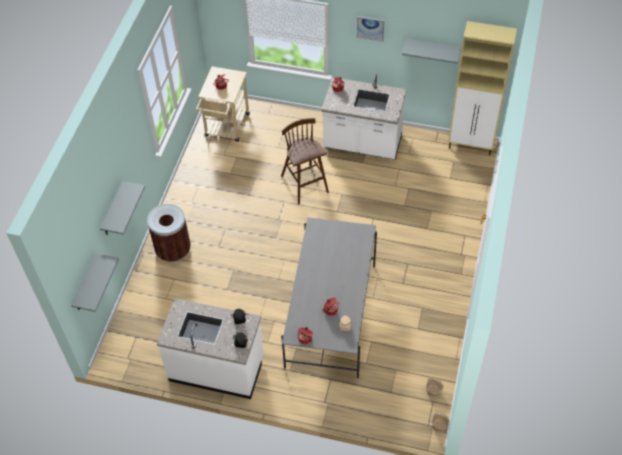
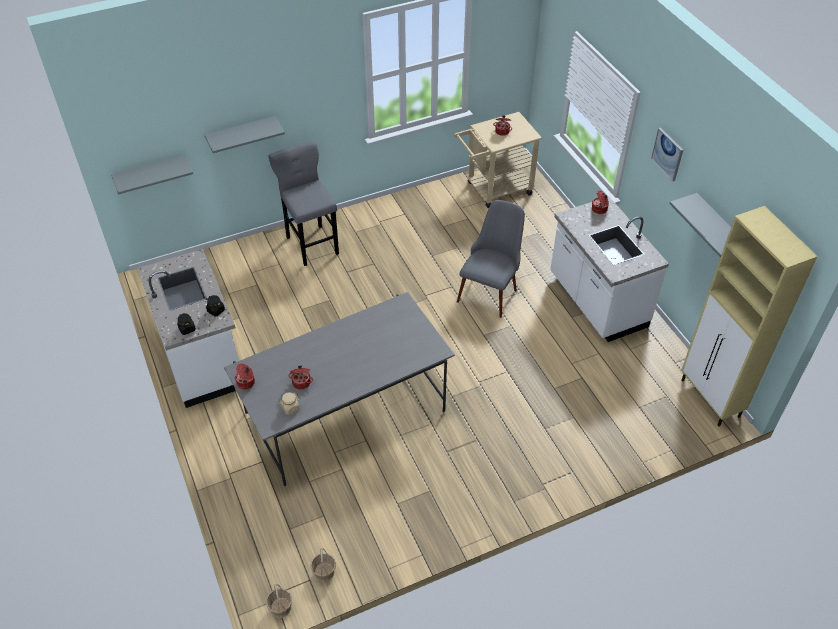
camera: 50 degrees right, 5 degrees down
(173, 250) = (311, 243): brown trash can -> grey stool
(305, 185) = (490, 289): brown stool -> grey chair

